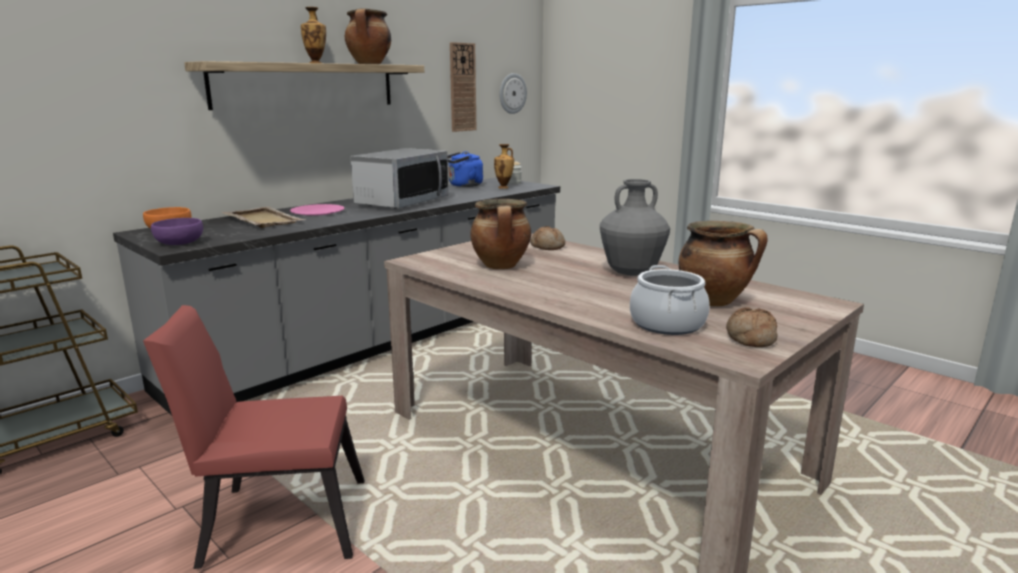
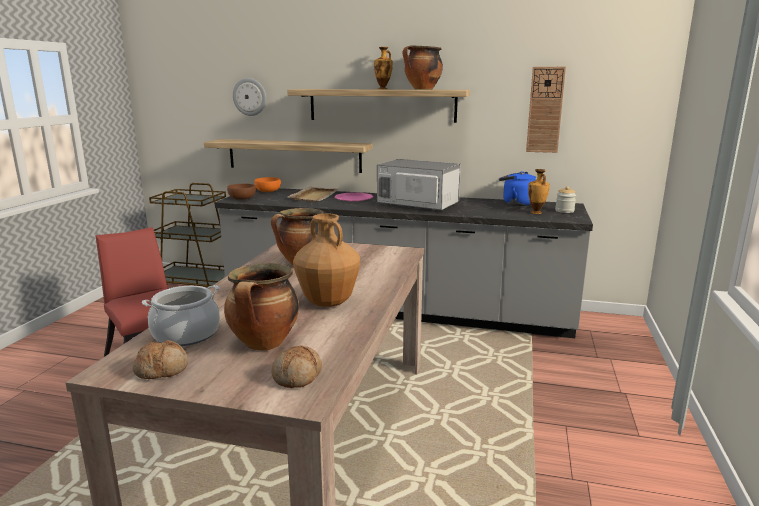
camera: 60 degrees right, 0 degrees up
(179, 243) = (242, 198): purple bowl -> brown bowl
(183, 168) = (294, 155): none -> shelf
(402, 202) = (417, 205): microwave -> microwave turned 150 degrees counterclockwise
(512, 93) = (619, 118): wall clock -> wall clock (250, 97)
(547, 246) = (381, 265): bread -> bread (298, 376)
(632, 273) = (328, 303): grey vase -> brown vase

